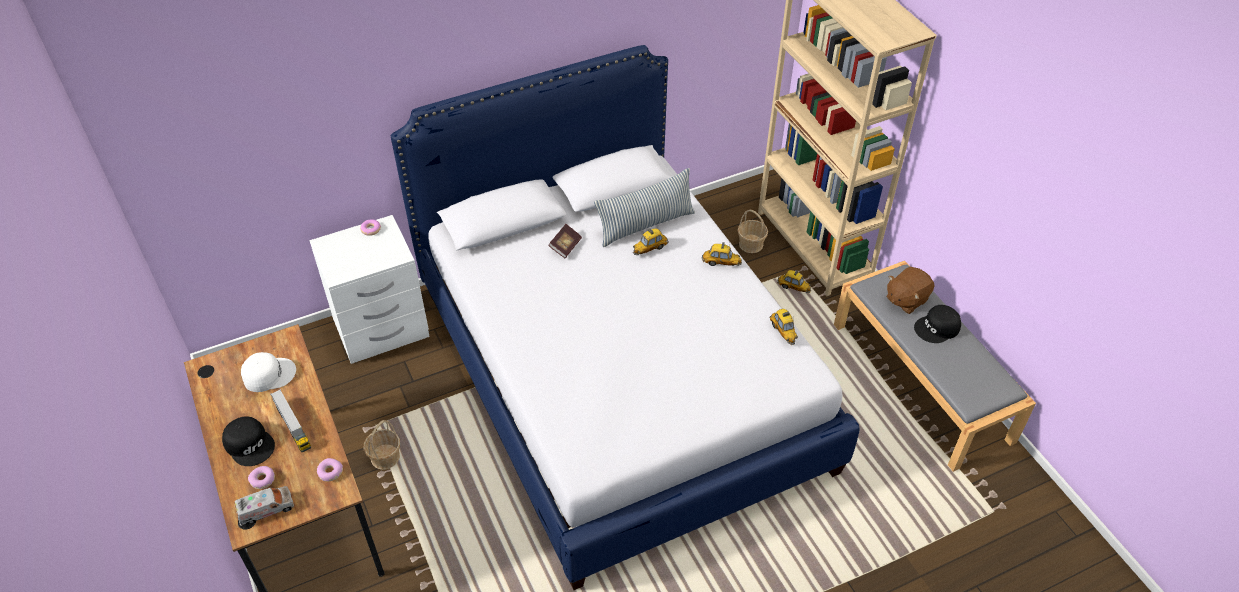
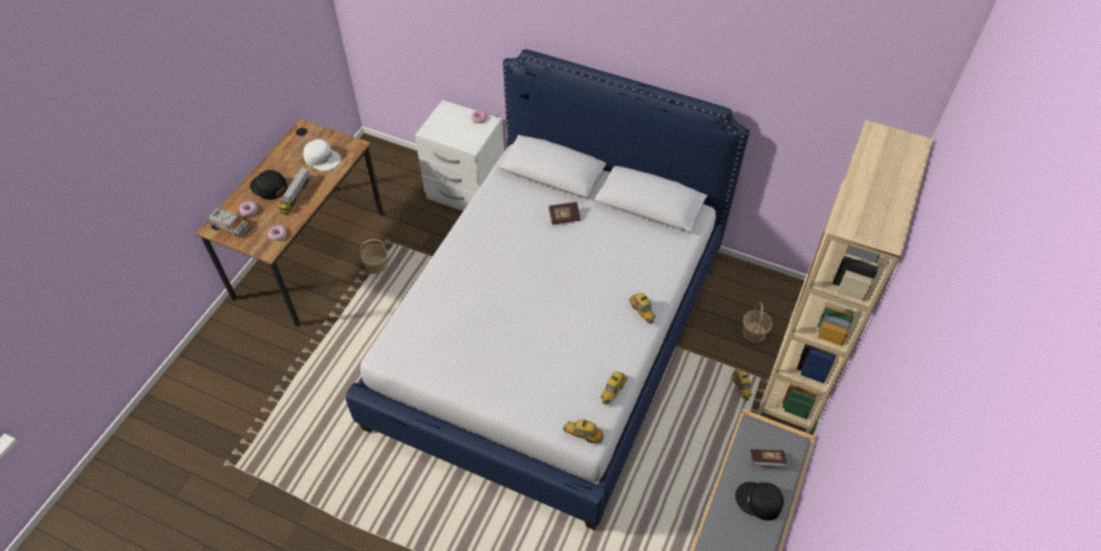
camera: 50 degrees right, 5 degrees up
(250, 444) = (268, 187): black cap -> black cap turned 120 degrees clockwise
(646, 225) = (631, 245): pillow -> none
(650, 249) = (611, 263): toy car -> toy car (583, 435)
(906, 299) = (766, 461): brown plush toy -> book

